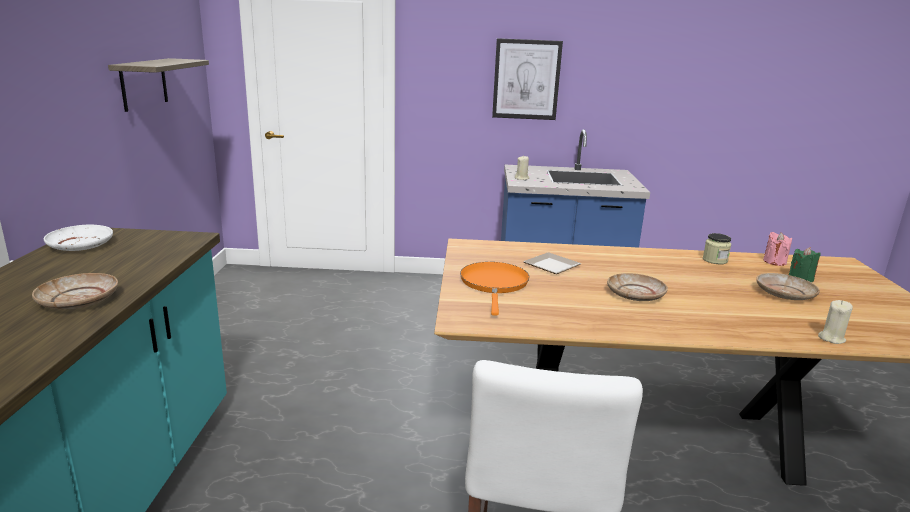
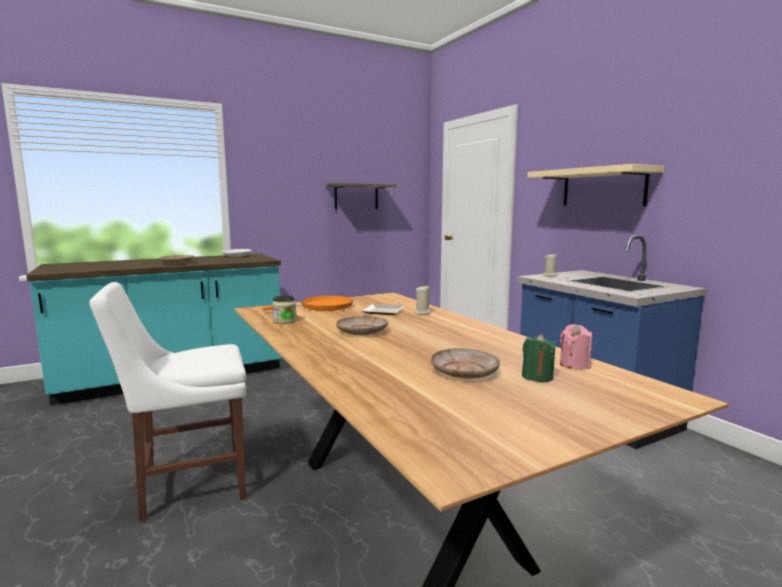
camera: 60 degrees right, 10 degrees down
(526, 79) = (603, 188): picture -> beige shelf
(715, 260) = (513, 345): jar -> jar (284, 321)
(831, 338) = (358, 392): beige candle -> beige candle (422, 313)

